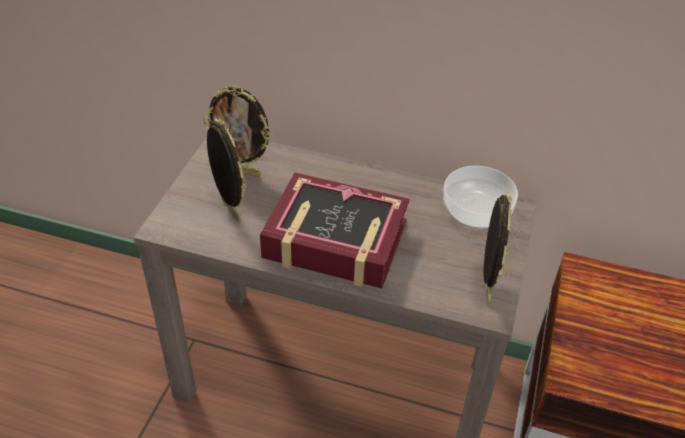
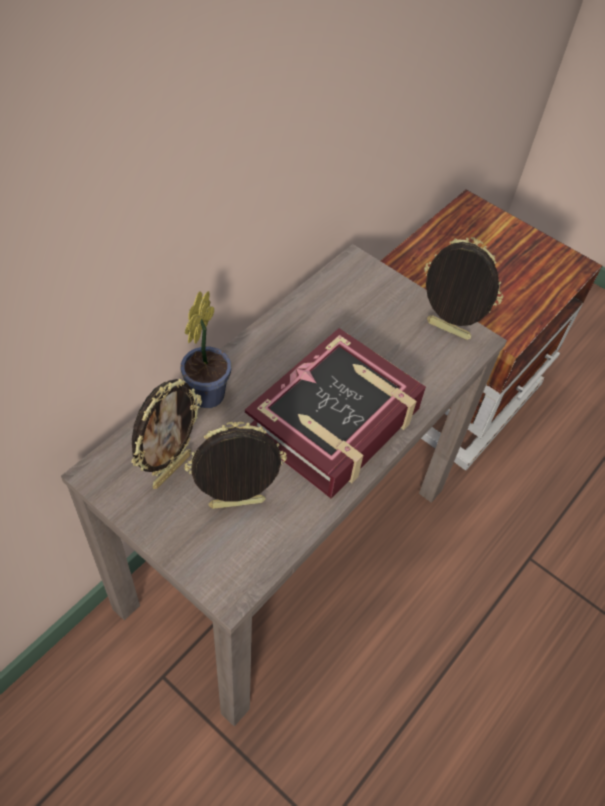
camera: 70 degrees left, 10 degrees up
(319, 168) = (210, 392): none -> potted plant
(475, 212) = (347, 293): bowl -> none

